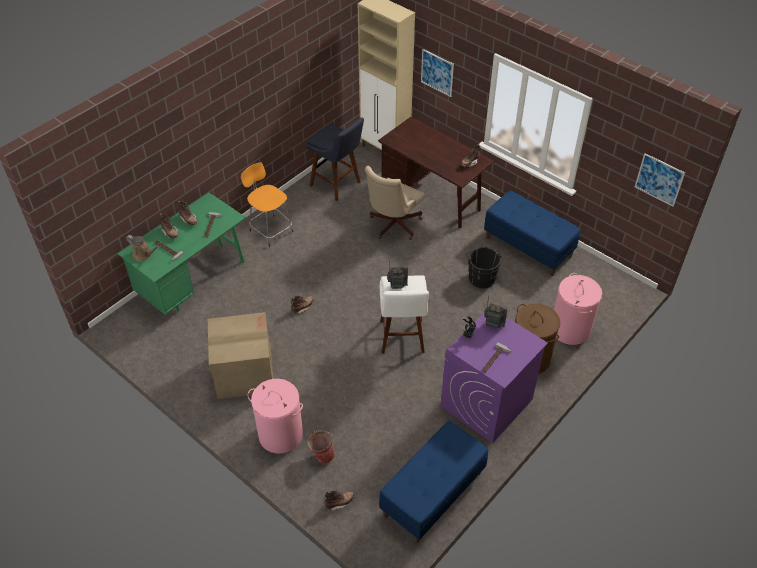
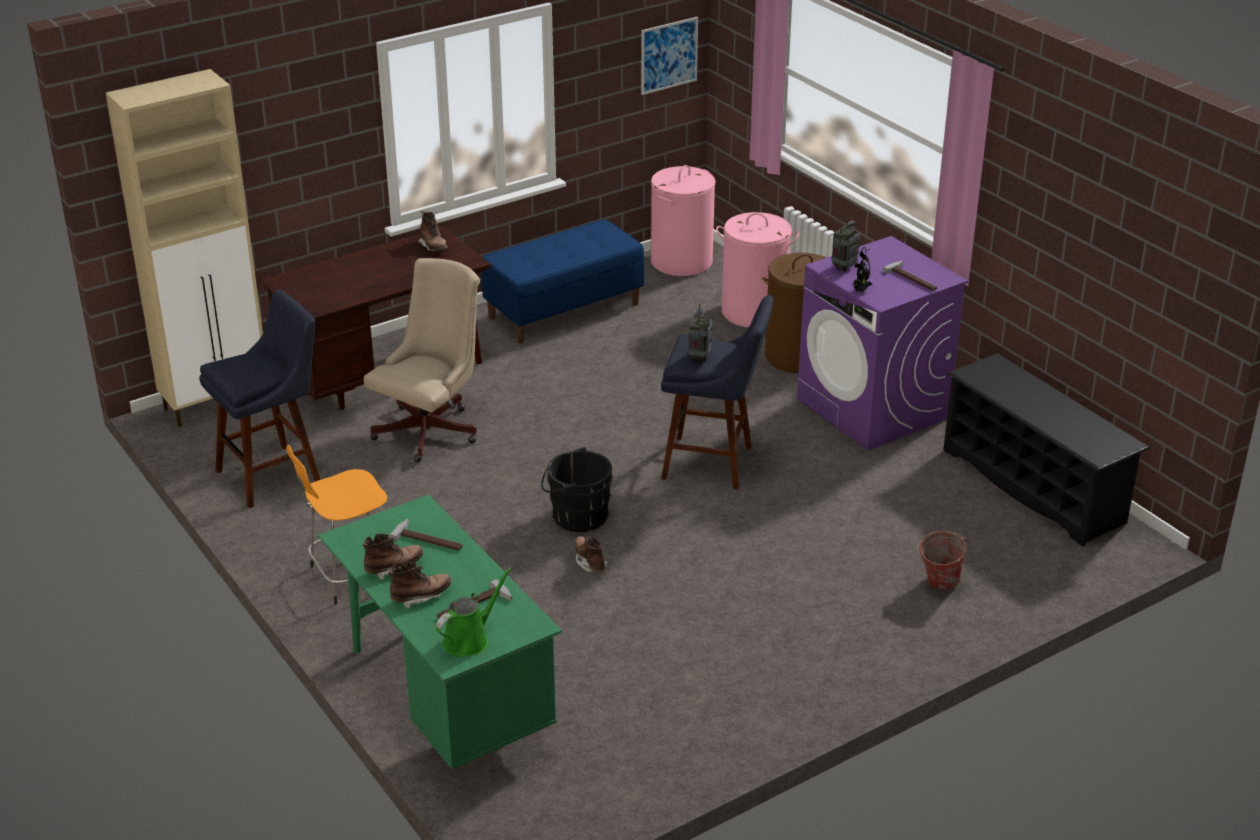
camera: 75 degrees left, 15 degrees down
(143, 254) = (469, 640): brown watering can -> green watering can
(243, 372) = (726, 654): cardboard box -> none
(280, 434) = (885, 625): pink laundry basket -> pink laundry basket (681, 262)
(339, 502) = (1036, 579): brown boot -> none
(392, 226) = (432, 429): beige office chair -> beige office chair turned 105 degrees counterclockwise
(402, 339) = (714, 463): white stool -> blue stool
(433, 495) = (1033, 486): blue bench -> black shoe rack
(437, 73) = (272, 162): picture -> none
(481, 277) = (608, 364): black bucket -> black bucket (576, 516)

